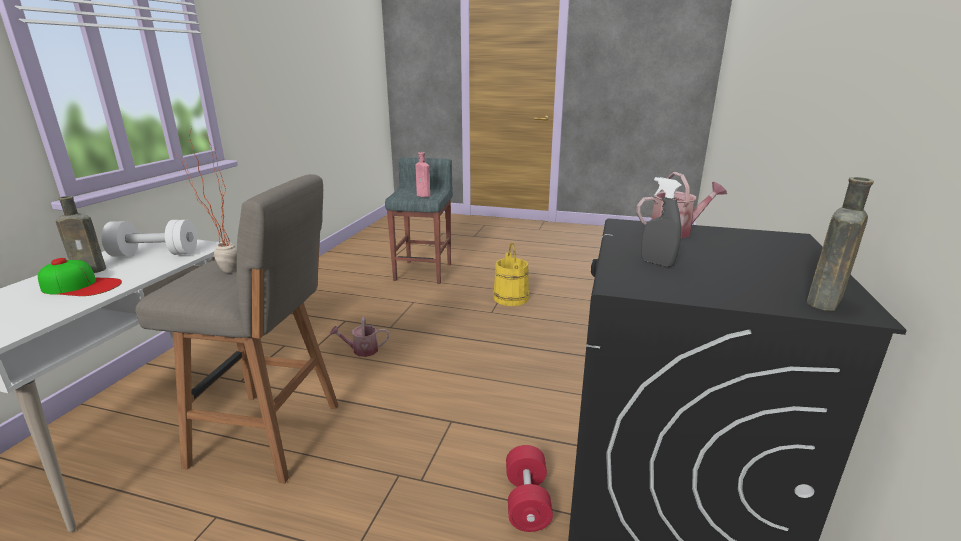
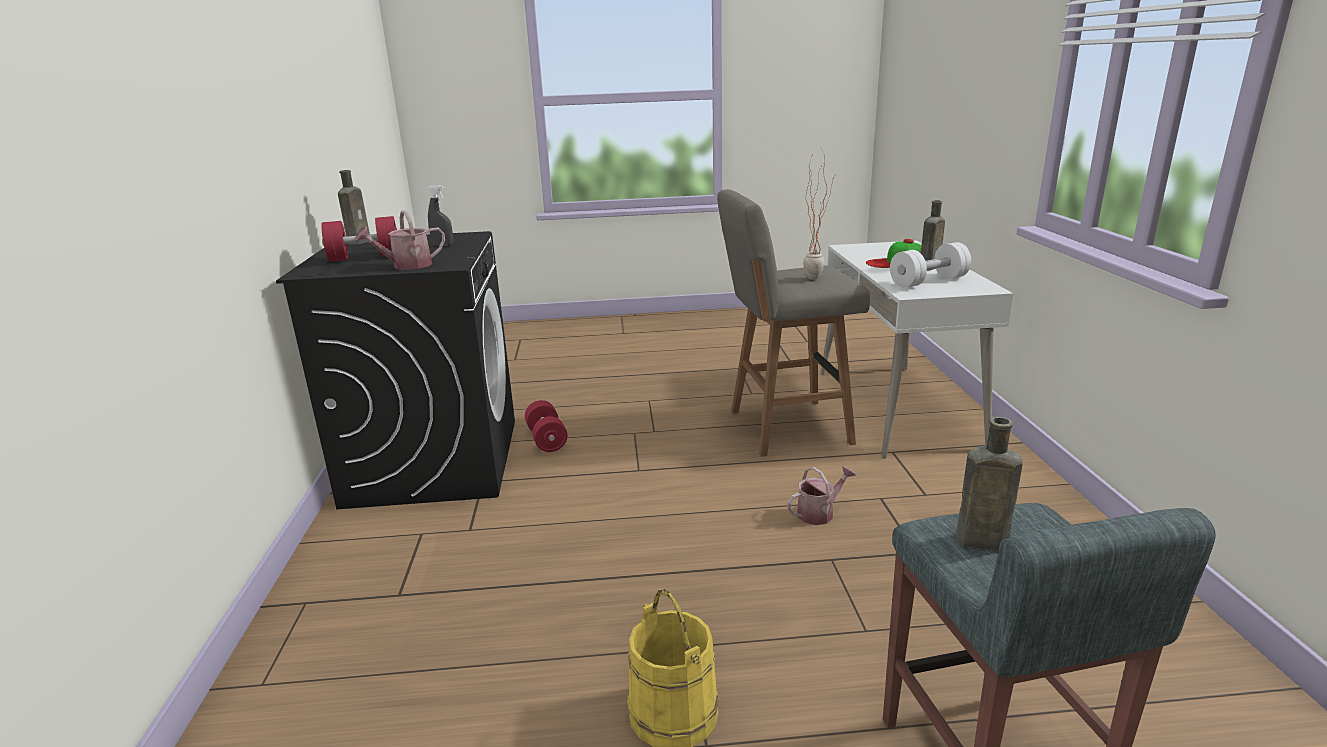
camera: 160 degrees right, 0 degrees up
(424, 195) = (977, 541): pink bottle -> brown bottle
(750, 254) = (365, 257): none -> red dumbbell

